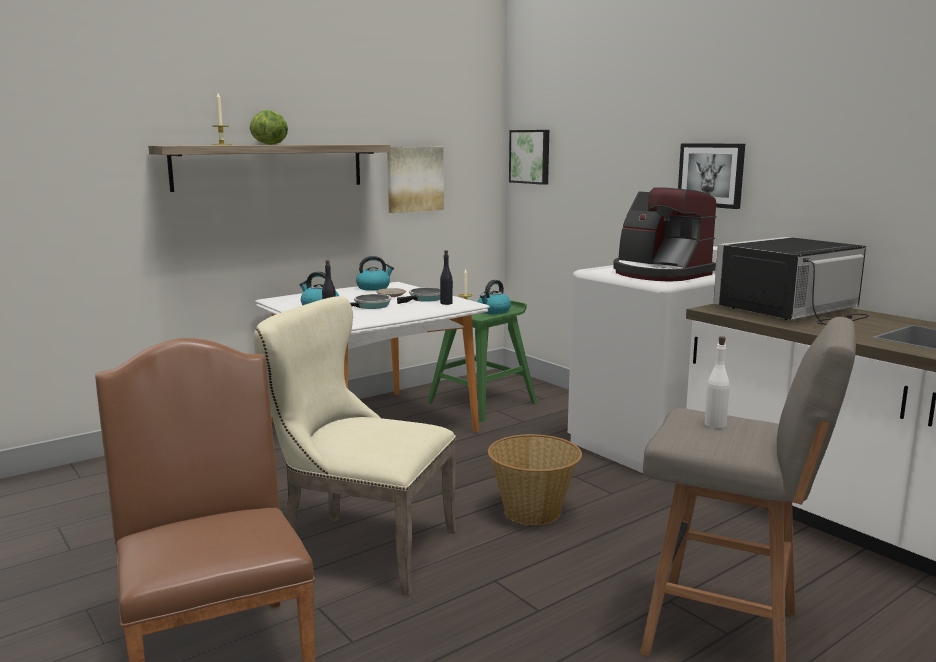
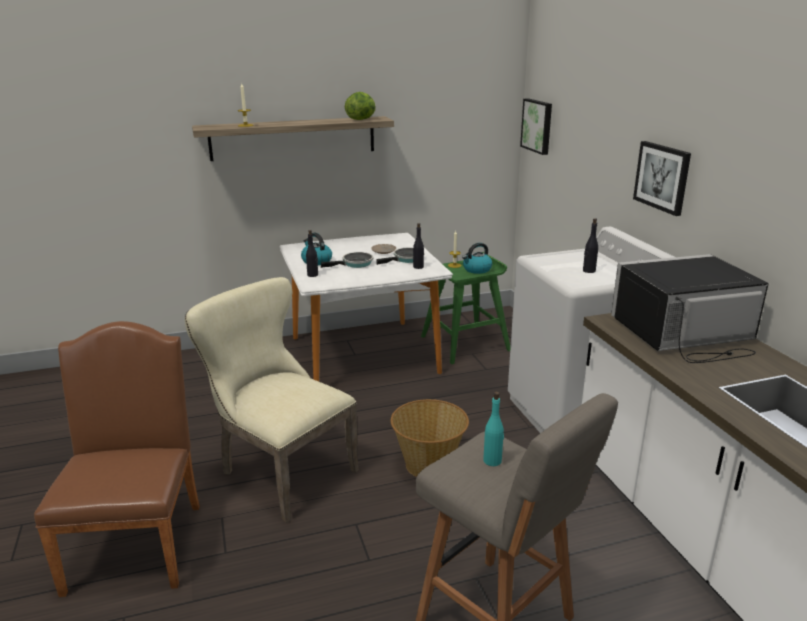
camera: 20 degrees right, 10 degrees up
(271, 144) = (290, 122): lettuce -> lettuce (361, 119)
(374, 288) = (380, 239): kettle -> none
(414, 179) = (426, 144): picture -> none
(659, 273) = (588, 271): coffee machine -> black bottle
(715, 424) = (492, 461): white bottle -> turquoise bottle

